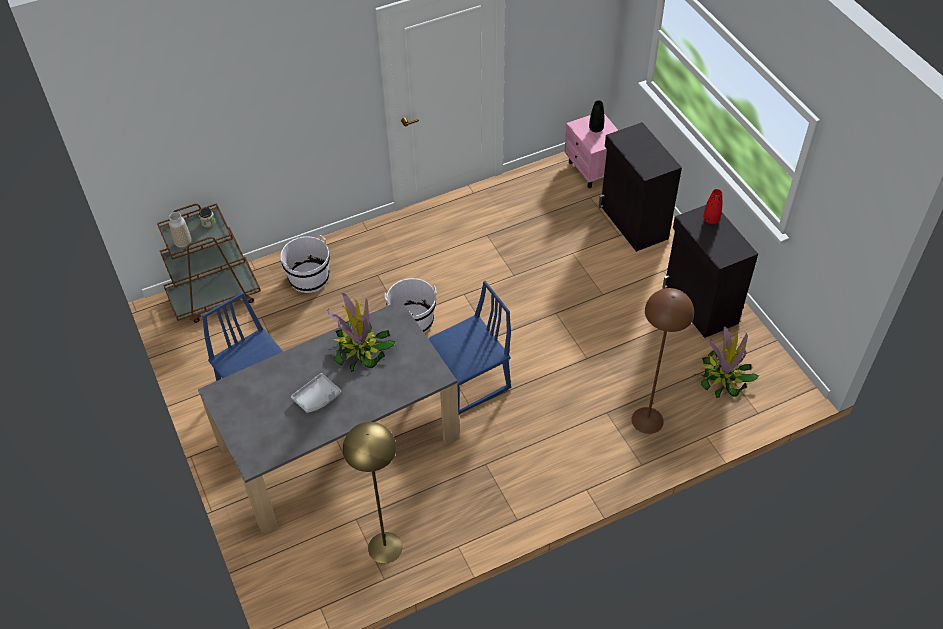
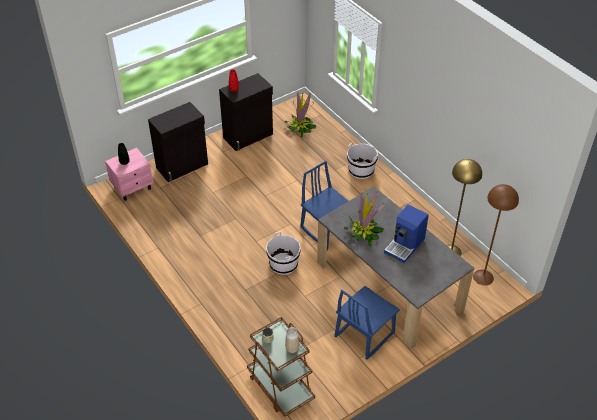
camera: 100 degrees left, 5 degrees down
(309, 278) = (253, 330): white bucket -> white bucket (361, 170)
(317, 397) = (405, 245): grey tray -> coffee machine
(647, 420) = (335, 154): brown floor lamp -> brown floor lamp (483, 277)

